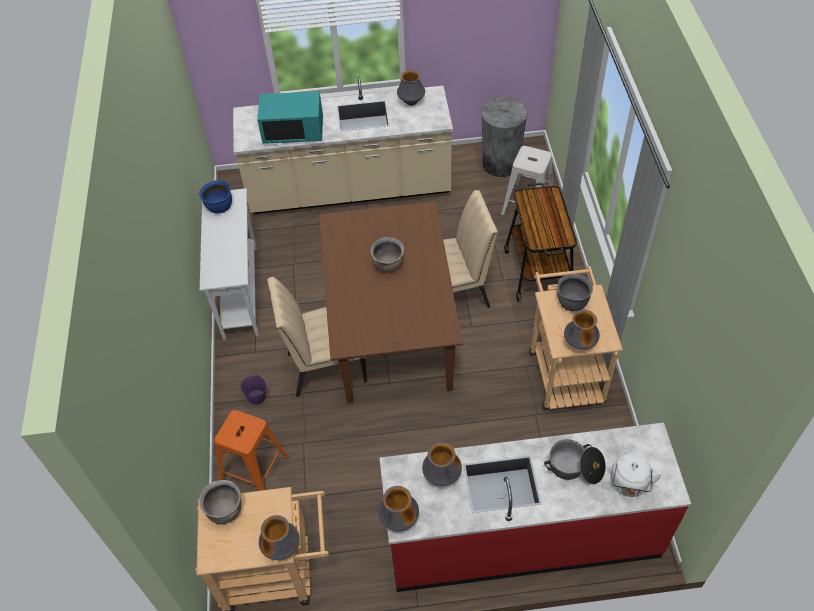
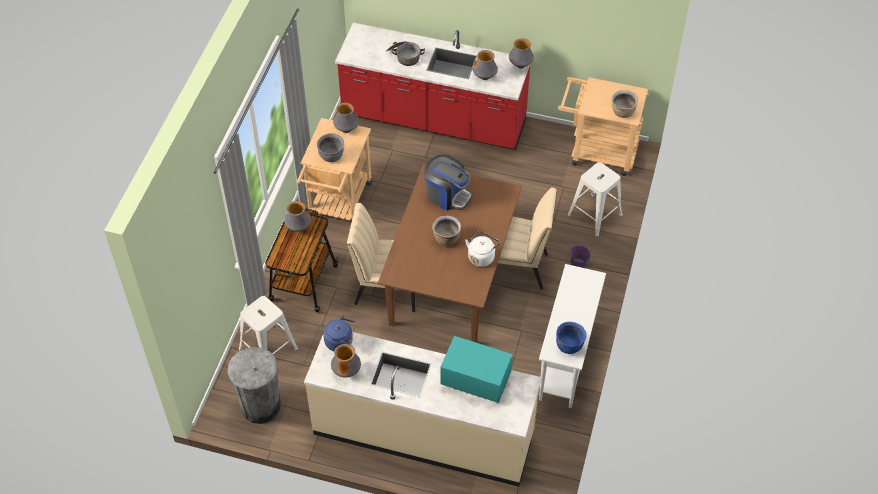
camera: 160 degrees left, 0 degrees up
(254, 469) = (594, 215): orange stool -> white stool
(282, 547) = (593, 84): vase -> vase (298, 228)
(413, 314) = (447, 195): none -> coffee machine
(430, 120) = (341, 342): none -> blue kettle
(629, 485) = (380, 40): white kettle -> white kettle (482, 256)

